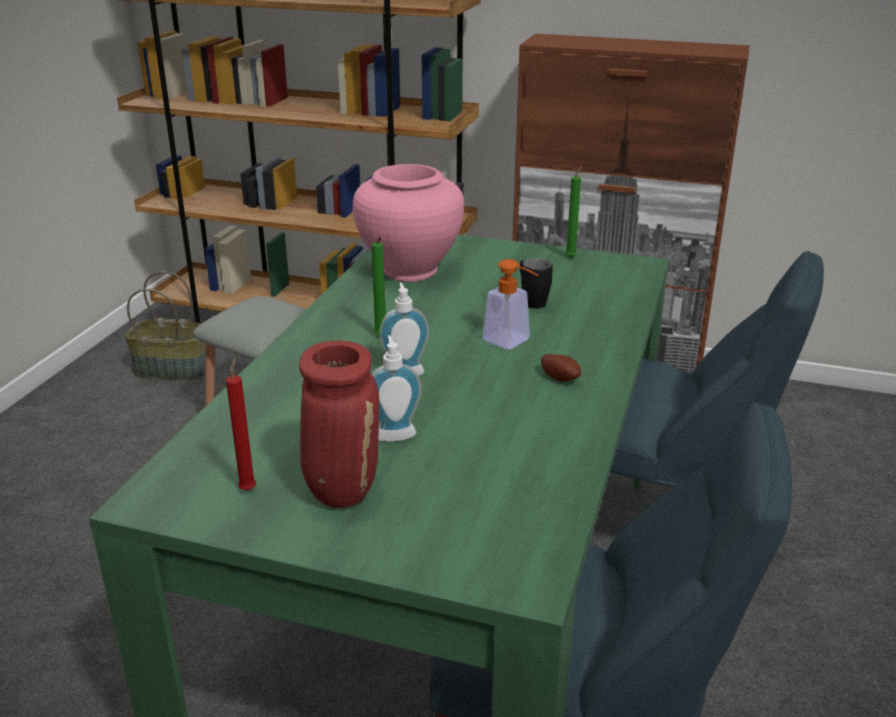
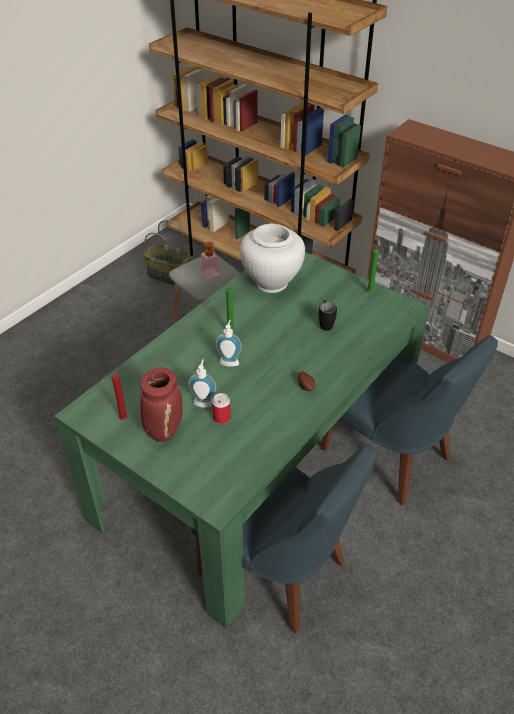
camera: 20 degrees right, 15 degrees up
(410, 270) = (272, 283): pink vase -> white vase
(443, 449) = (221, 418): none -> can
(512, 343) = (296, 354): soap dispenser -> soap dispenser (211, 275)

